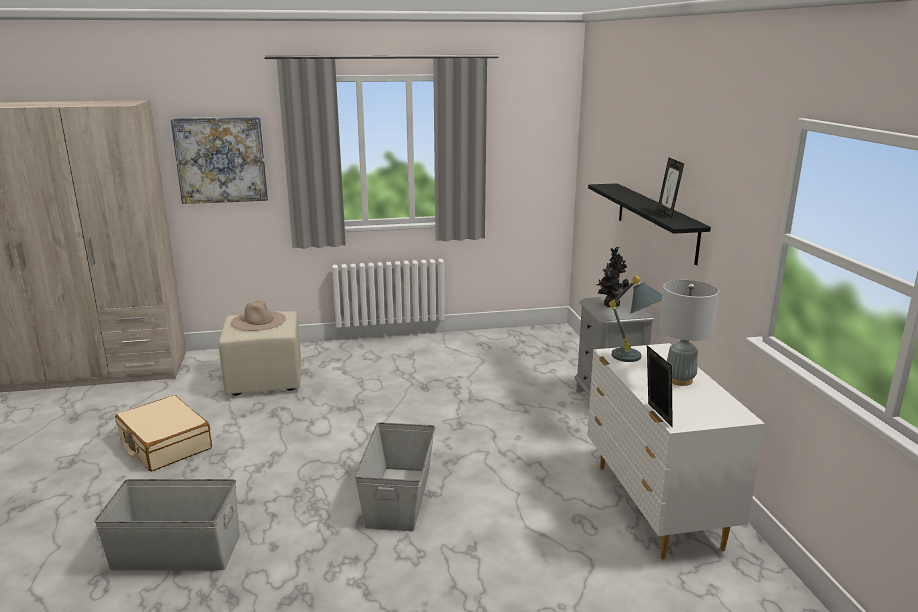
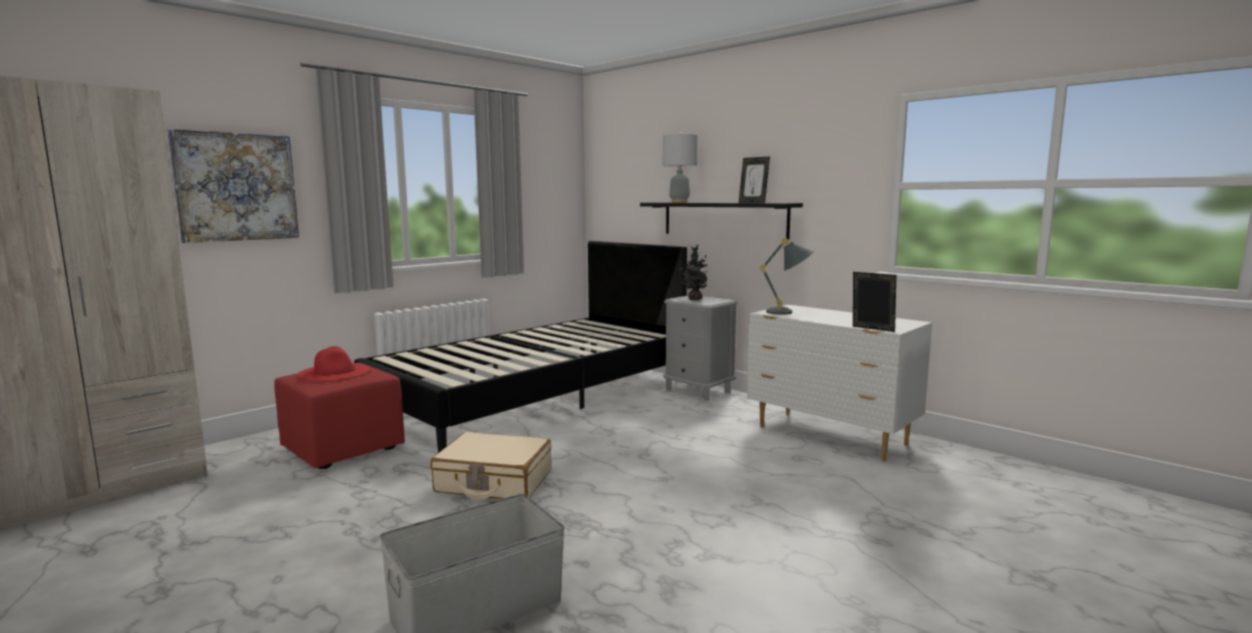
camera: 35 degrees left, 10 degrees down
(164, 444) = (294, 531): beige suitcase -> beige suitcase (494, 482)
(258, 320) = (334, 372): beige hat -> red hat
(265, 380) = (344, 449): beige ottoman -> red ottoman
(399, 497) = (641, 489): grey storage box -> none
(455, 364) = (536, 396): none -> black bed
(680, 380) = (840, 315): grey table lamp -> grey table lamp (679, 202)

